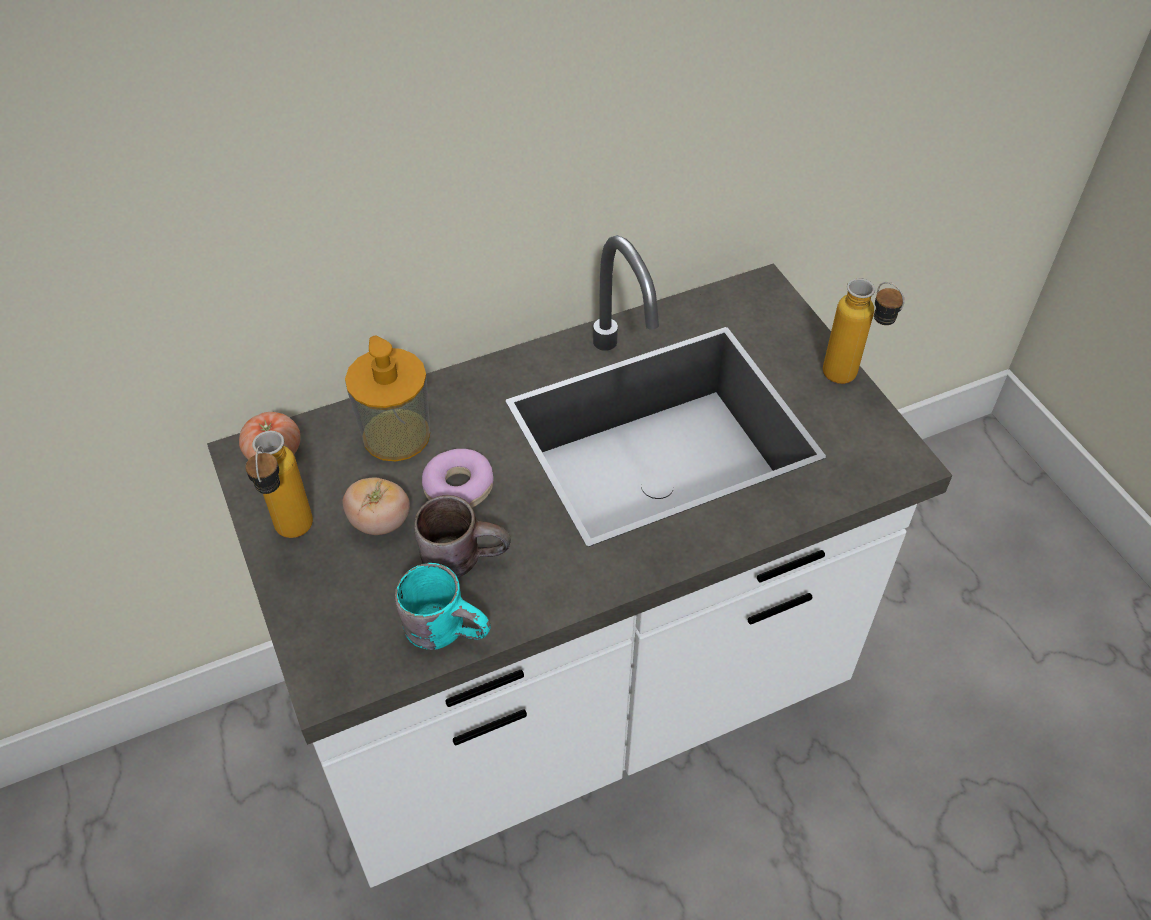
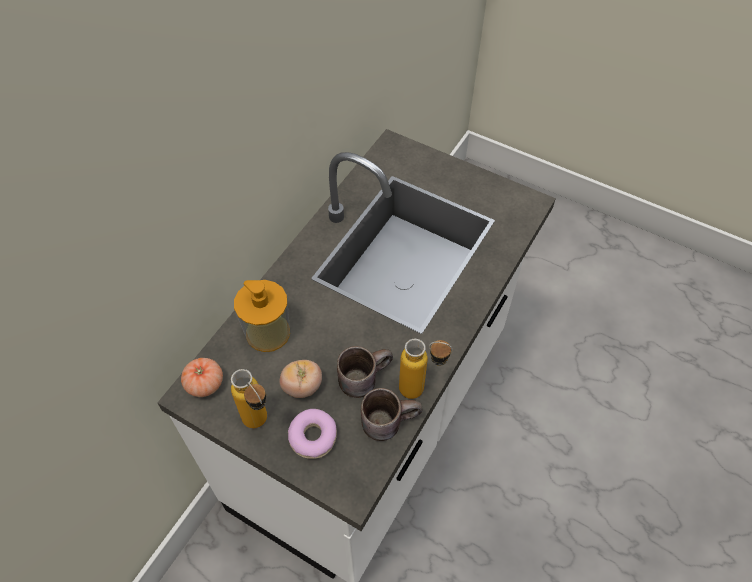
camera: 35 degrees left, 5 degrees up
(448, 626) = (388, 419): turquoise mug -> brown mug
(459, 487) = (328, 341): donut -> donut (313, 437)
(850, 381) = (474, 174): bottle -> bottle (421, 390)

